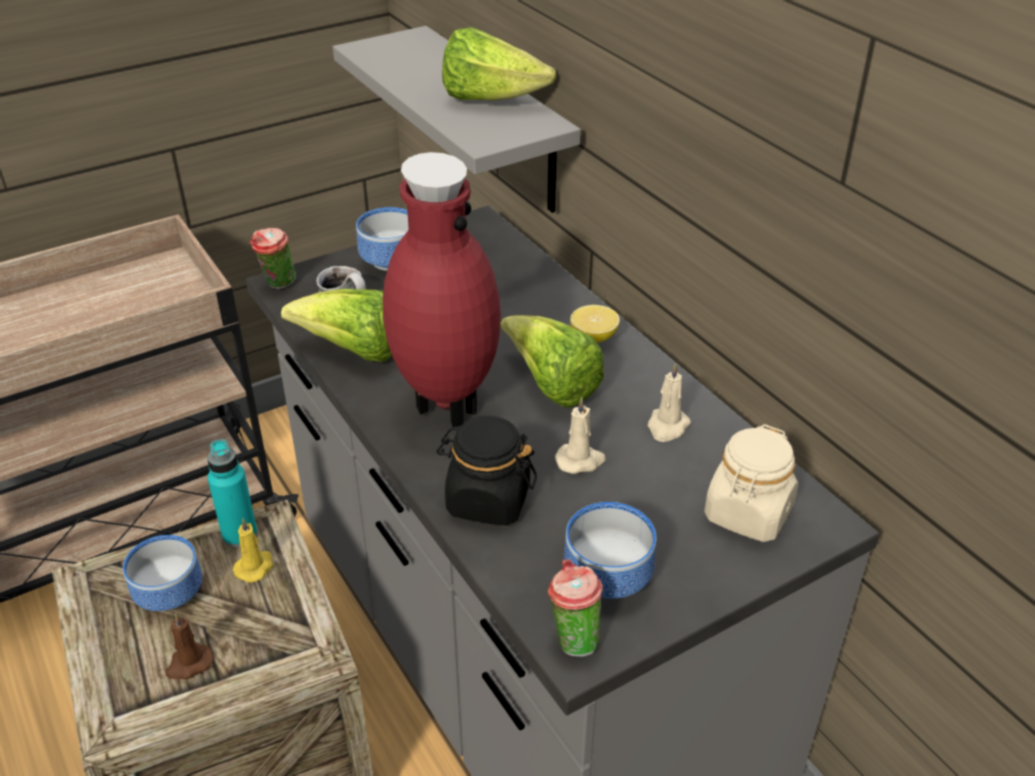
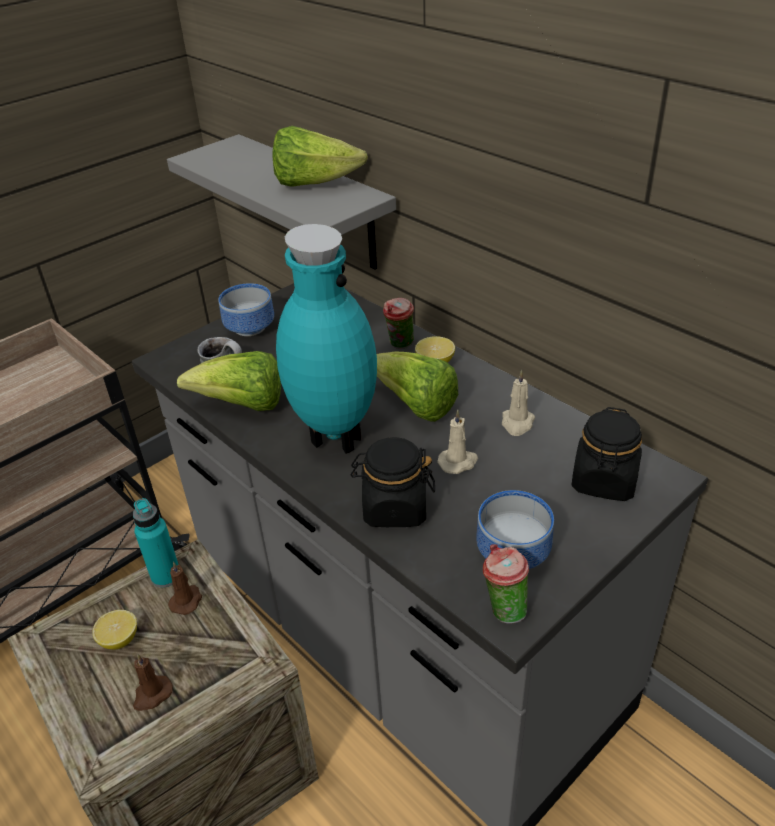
camera: 10 degrees left, 0 degrees up
(170, 595) = (119, 639): bowl -> lemon
(255, 567) = (187, 600): yellow candle -> brown candle
(277, 285) = (161, 361): cup -> cup (400, 345)
(444, 407) = (333, 438): red vase -> turquoise vase
(748, 514) = (604, 481): beige jar -> black jar

